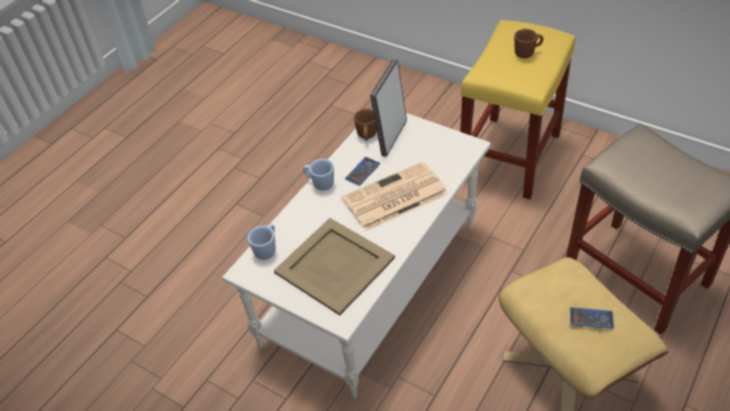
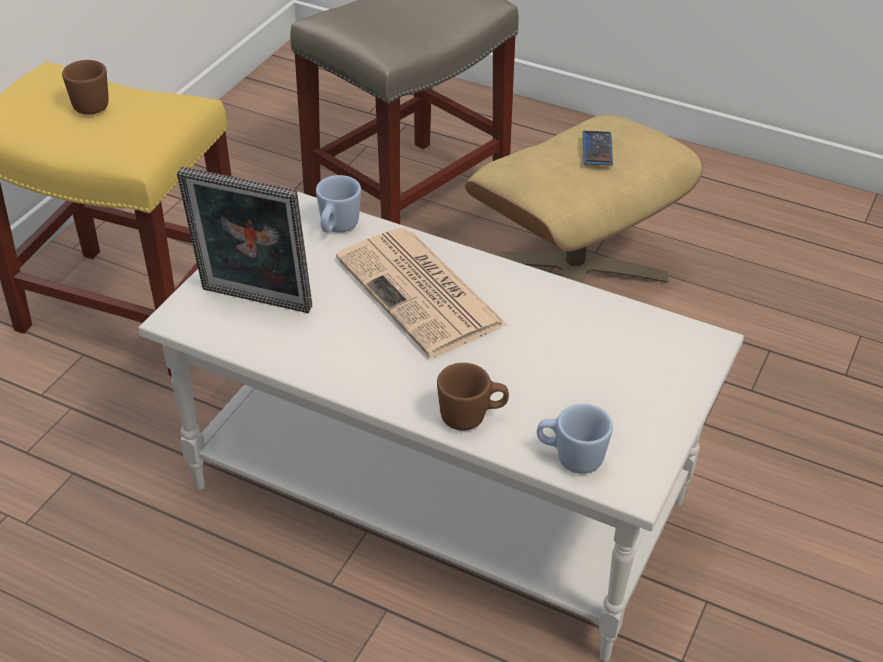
camera: 100 degrees left, 5 degrees down
(320, 183) = (384, 396): blue mug -> blue mug (337, 228)
(333, 265) = (595, 360): beige tray -> none
(362, 171) = (352, 337): phone -> none
(366, 136) = (247, 336): brown mug -> brown mug (471, 417)

